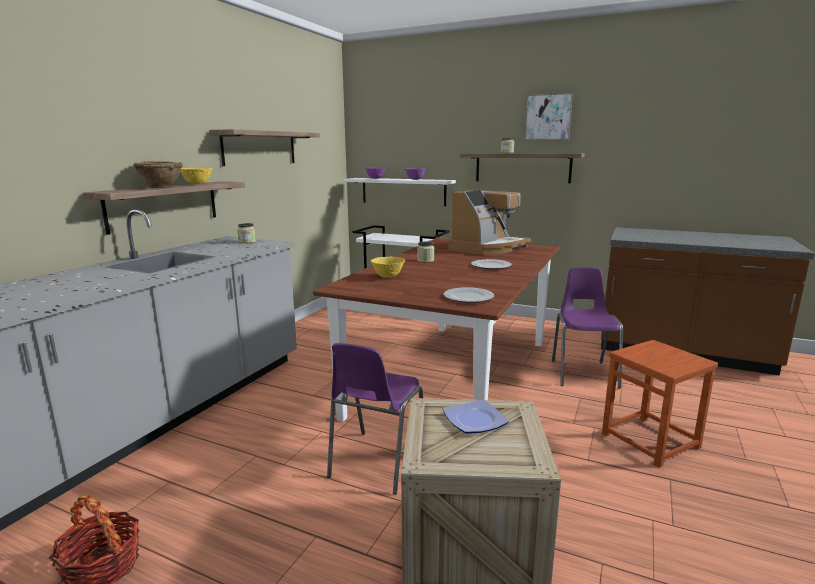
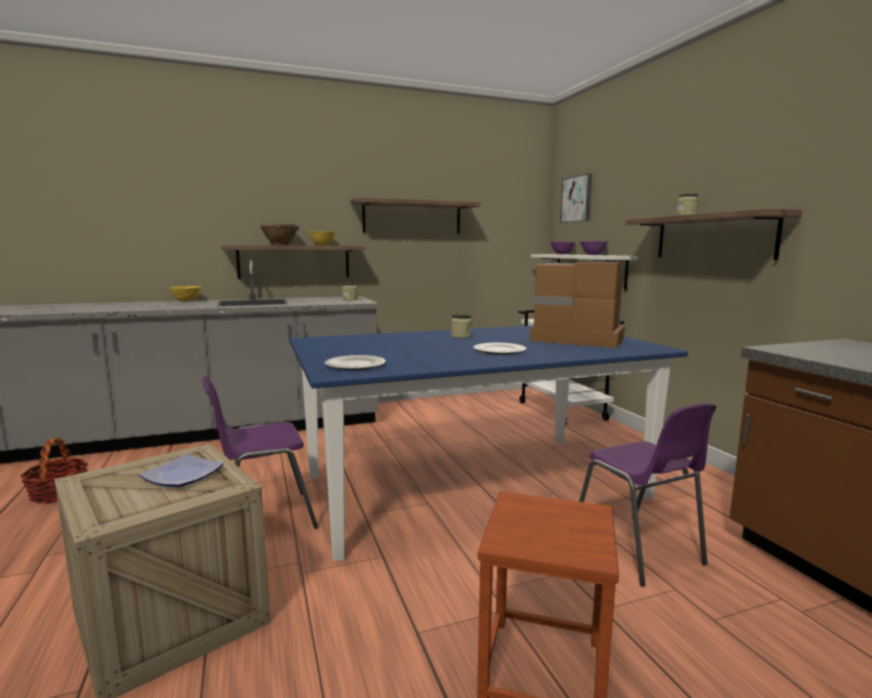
camera: 45 degrees right, 5 degrees down
(388, 277) = (374, 340): yellow bowl -> yellow bowl (187, 301)
(455, 376) = (474, 486): brown dining table -> blue dining table
(488, 248) = (577, 338): coffee machine -> coffee machine turned 150 degrees counterclockwise
(548, 117) = (751, 158): picture -> picture (577, 199)
(583, 373) = (638, 550): purple chair -> purple chair turned 105 degrees clockwise

